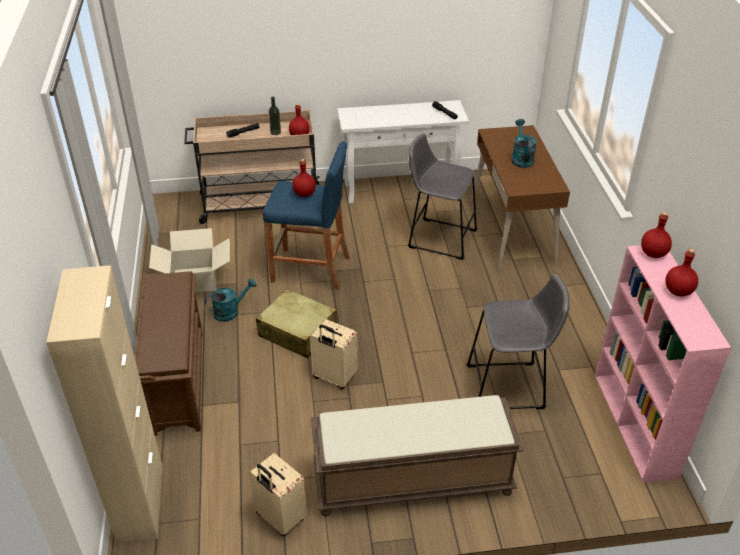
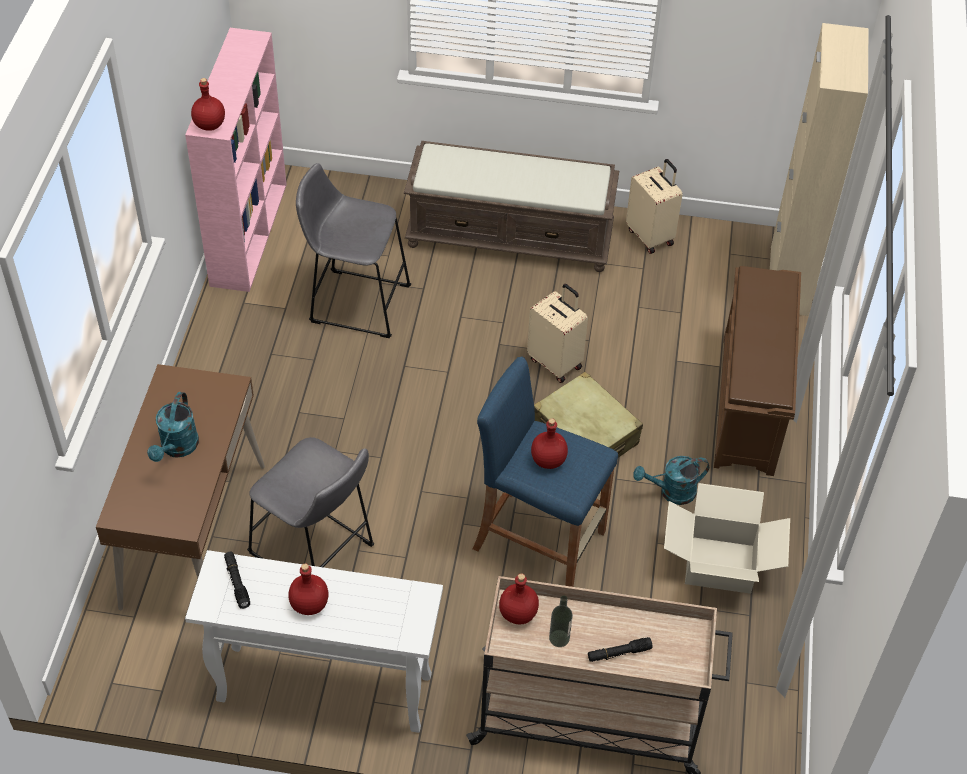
camera: 165 degrees left, 10 degrees up
(678, 291) = (224, 82): red bottle -> red bottle (308, 604)

